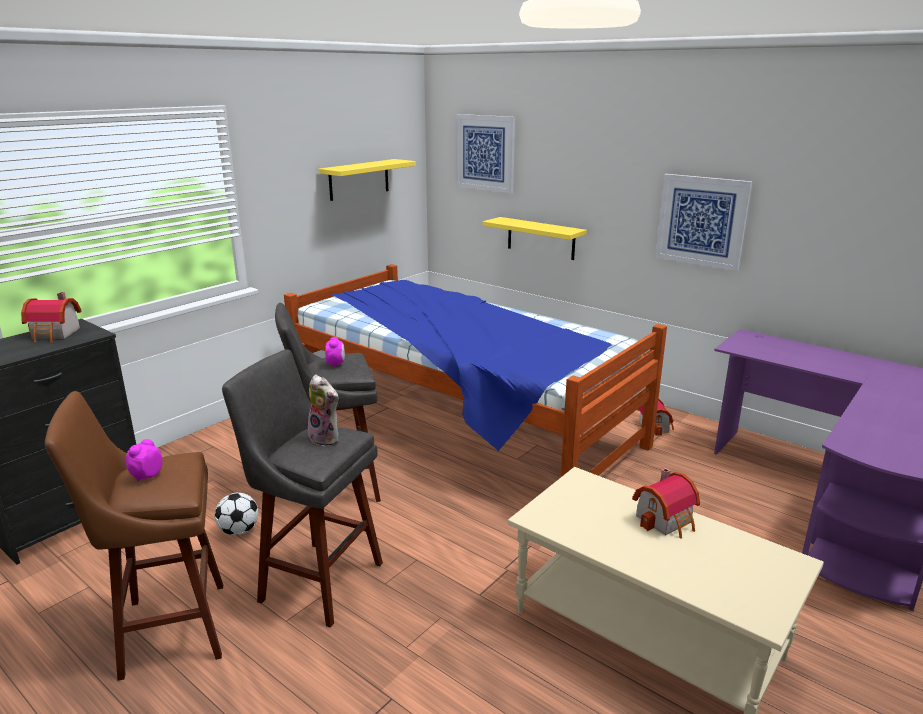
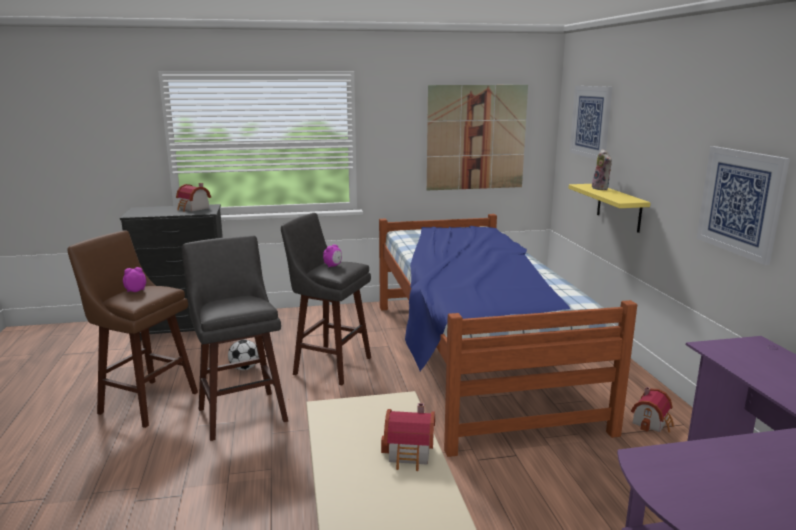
camera: 40 degrees right, 5 degrees down
(327, 438) = (243, 302): plush toy -> plush toy (601, 188)
(359, 179) = (476, 138): yellow shelf -> picture

